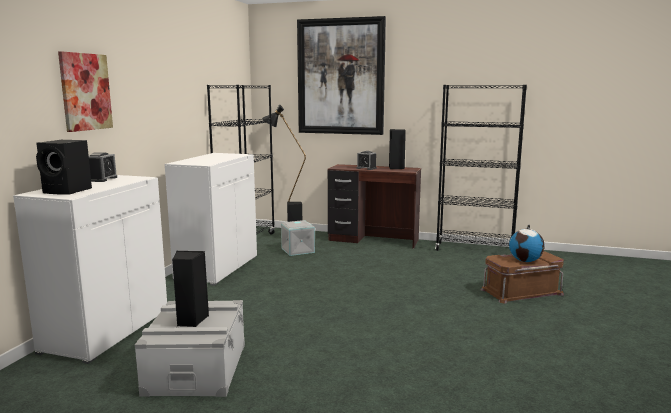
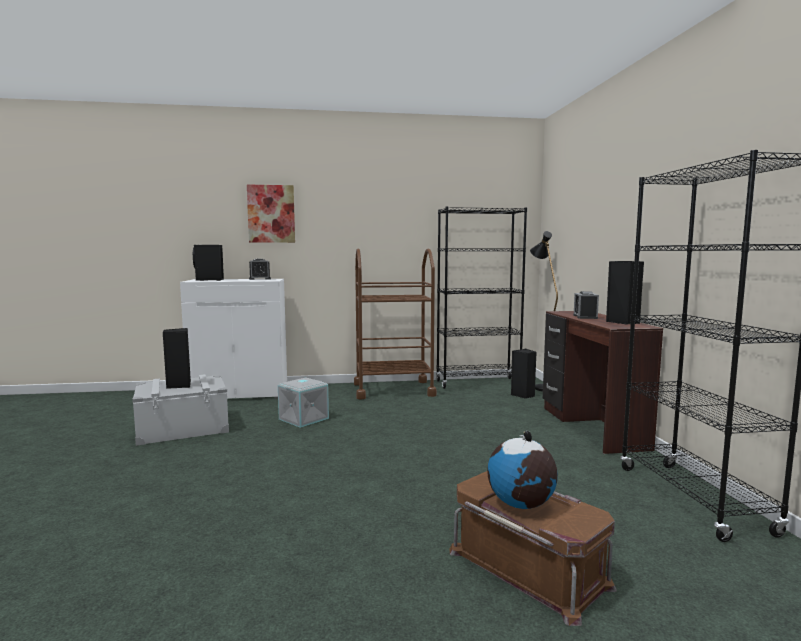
camera: 65 degrees right, 5 degrees down
(217, 267) = (393, 390): white cabinet -> brown cart
(297, 250) = (485, 403): grey storage box -> grey storage box (303, 418)
(341, 77) = (597, 189): picture -> none

